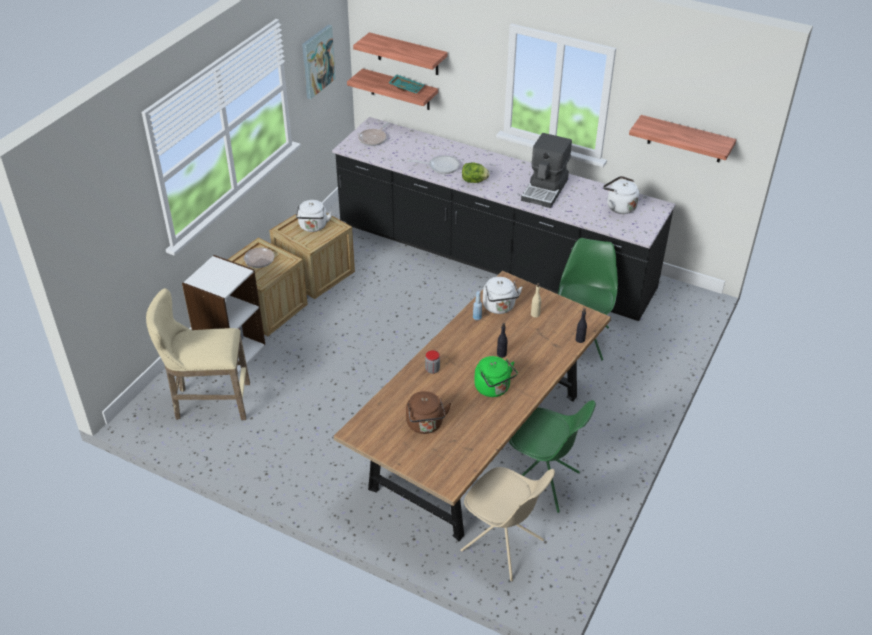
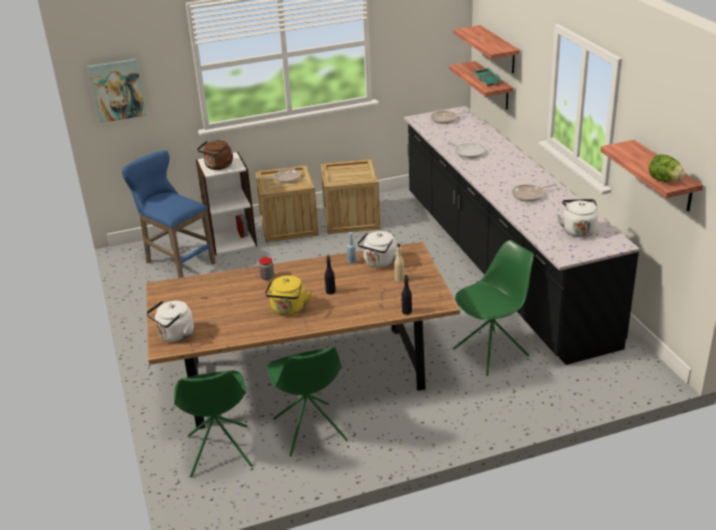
camera: 45 degrees right, 10 degrees down
(208, 402) = (176, 262): beige stool -> blue stool
(313, 227) = (352, 173): white kettle -> white kettle (174, 335)
(317, 61) = (419, 36): picture -> picture (117, 90)
(425, 425) = (207, 306): brown kettle -> brown kettle (218, 167)
(474, 181) = (478, 169): lettuce -> lettuce (664, 180)
(494, 389) = (288, 309): green kettle -> yellow kettle
(503, 546) = (219, 452): beige chair -> green chair
(545, 190) = (530, 195): coffee machine -> frying pan

